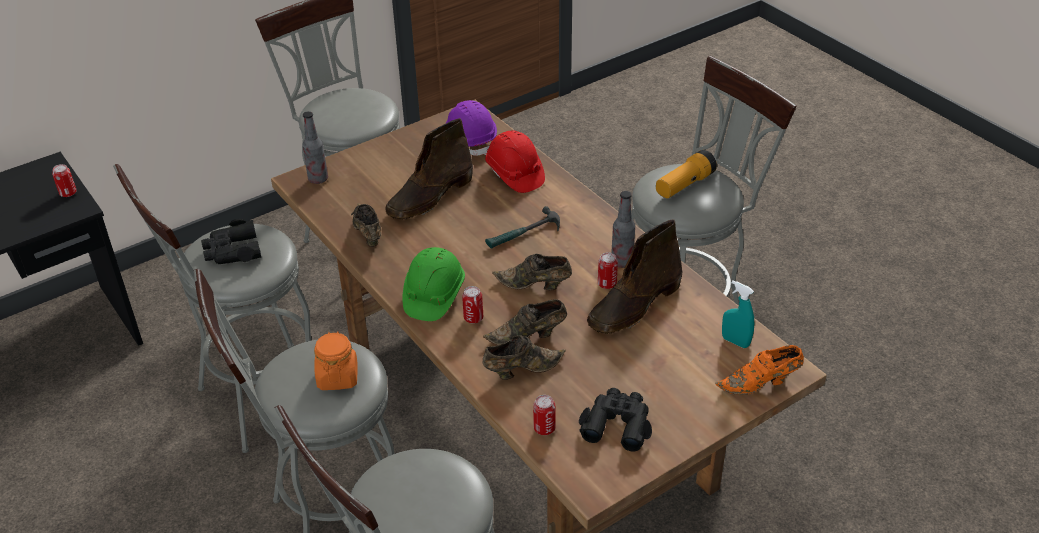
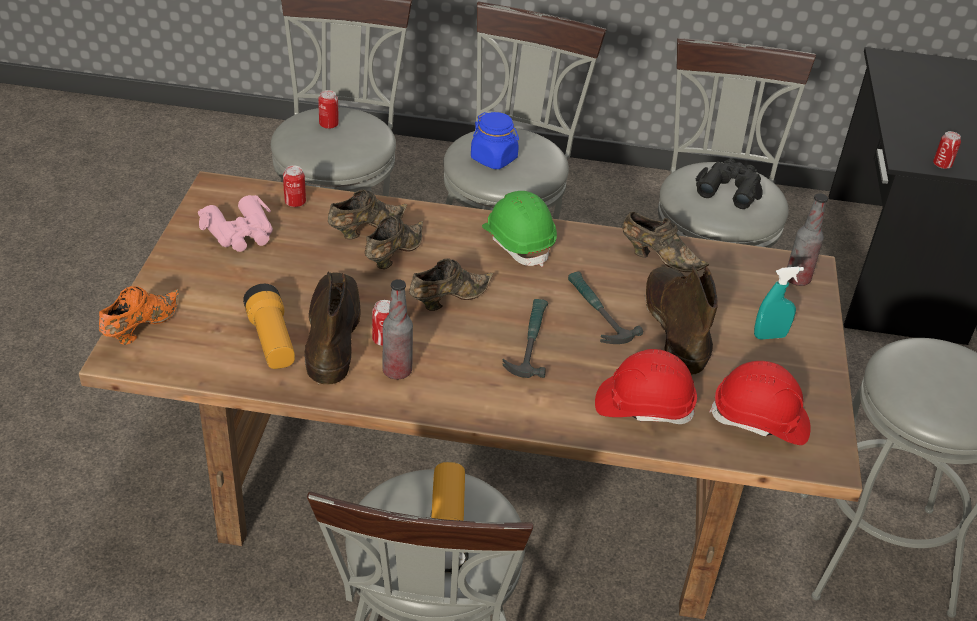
camera: 130 degrees right, 0 degrees up
(337, 377) = (494, 159): orange jar -> blue jar
(459, 227) = (597, 312): none -> hammer
(470, 139) = (760, 421): purple hard hat -> red hard hat
(473, 318) = (459, 244): can -> can (329, 125)
(521, 370) = (365, 229): brown shoe -> brown shoe turned 150 degrees counterclockwise
(617, 424) = (240, 233): black binoculars -> pink binoculars
(678, 323) = (271, 340): none -> flashlight
(735, 341) = (198, 354): turquoise spray bottle -> turquoise spray bottle (770, 336)

